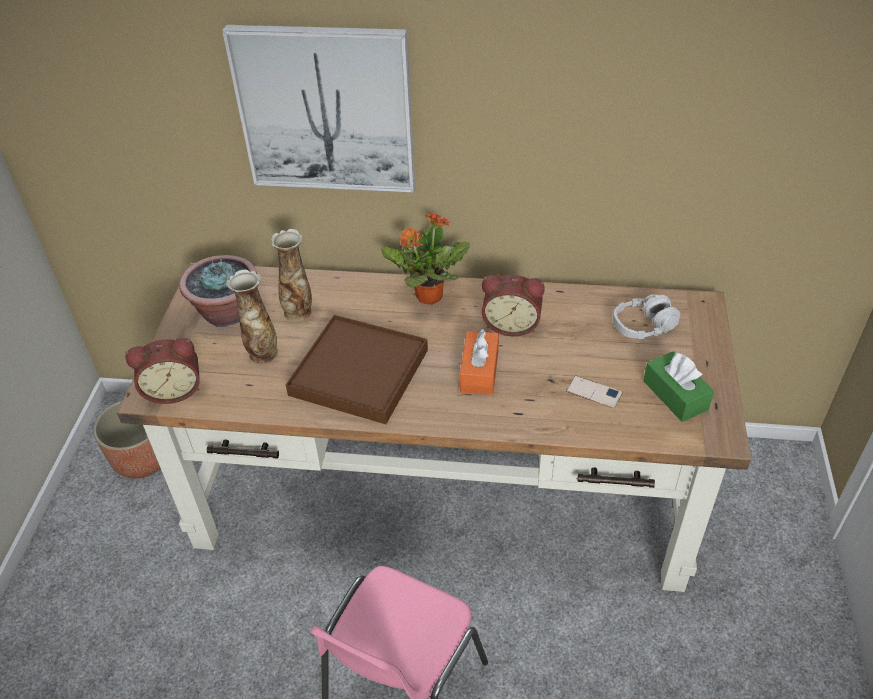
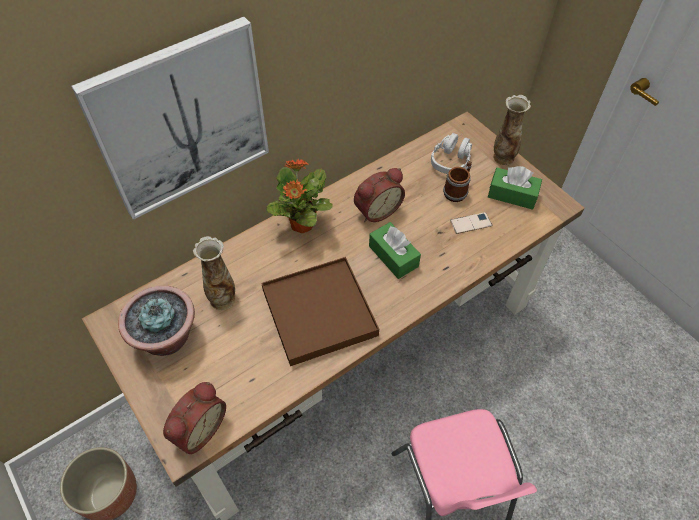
camera: 45 degrees left, 10 degrees up
(262, 353) = (233, 349): vase -> vase (503, 157)
(479, 371) = (393, 256): orange tissue box -> green tissue box
(616, 356) = (457, 191): none -> mug

